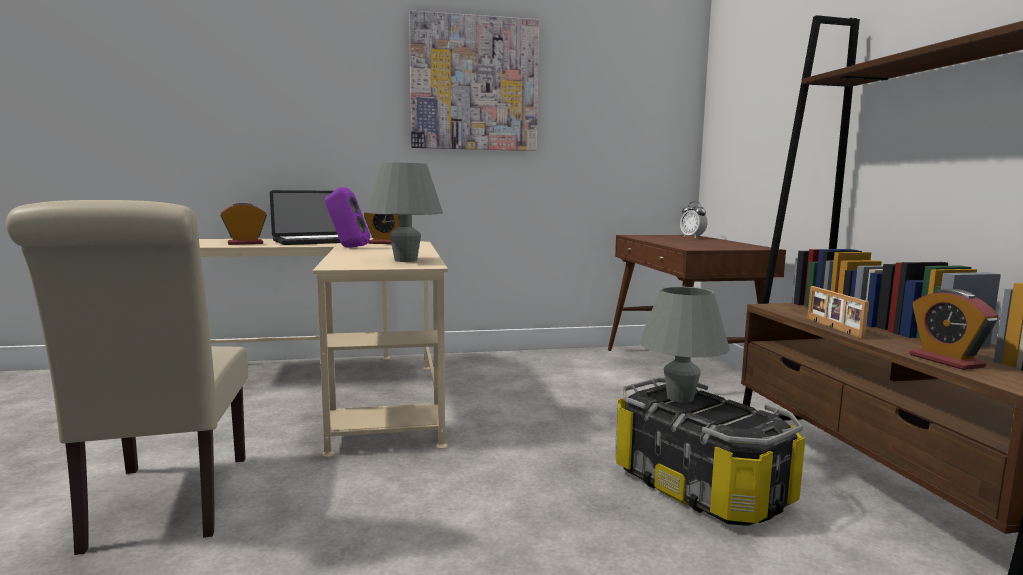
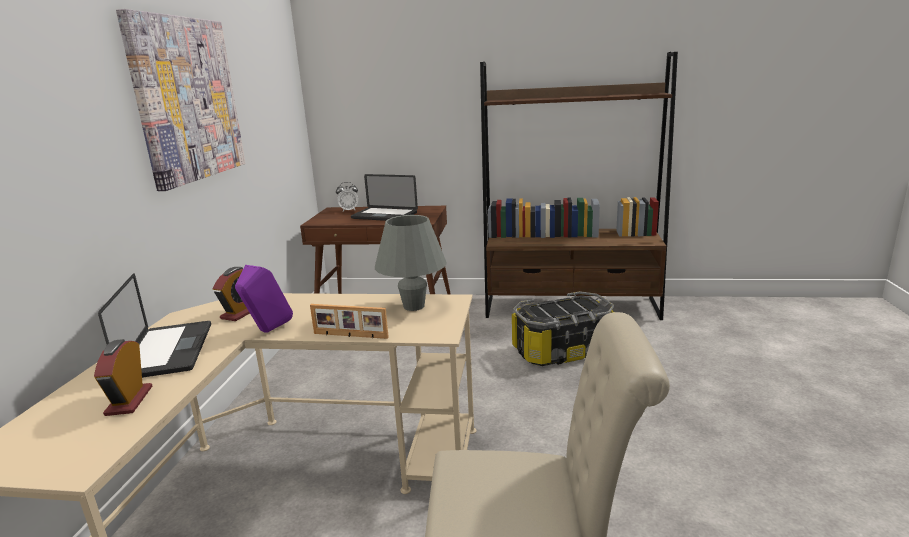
camera: 70 degrees left, 10 degrees up
(680, 398) = (546, 311): grey table lamp -> none
(691, 242) = (384, 216): none -> laptop
(832, 327) = (554, 244): picture frame -> picture frame (350, 336)
(946, 361) = (618, 242): alarm clock -> none

